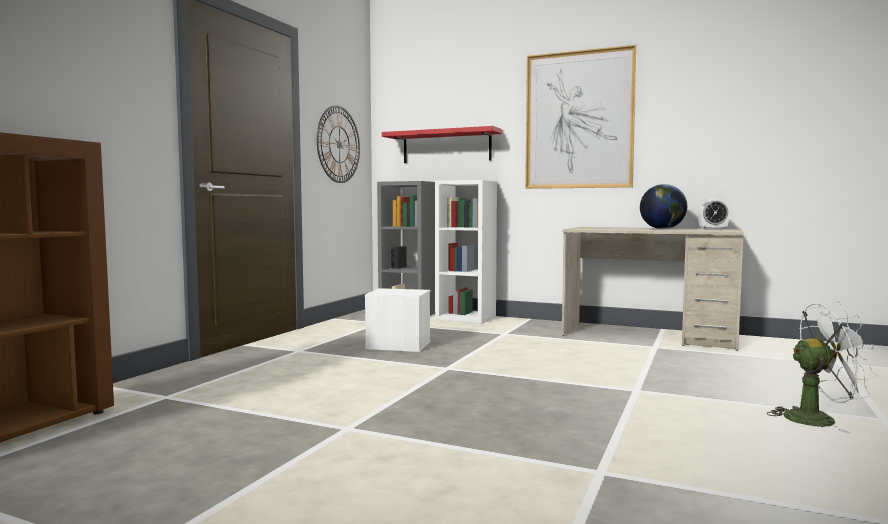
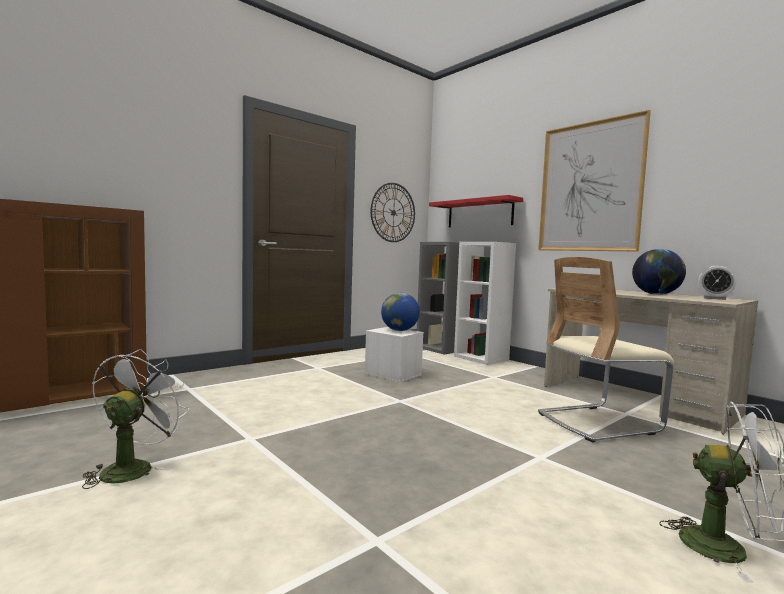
camera: 25 degrees right, 0 degrees up
(259, 479) = (132, 467): none -> white fan
(402, 290) = (399, 330): none -> globe
(643, 357) = (598, 422): none -> beige chair

